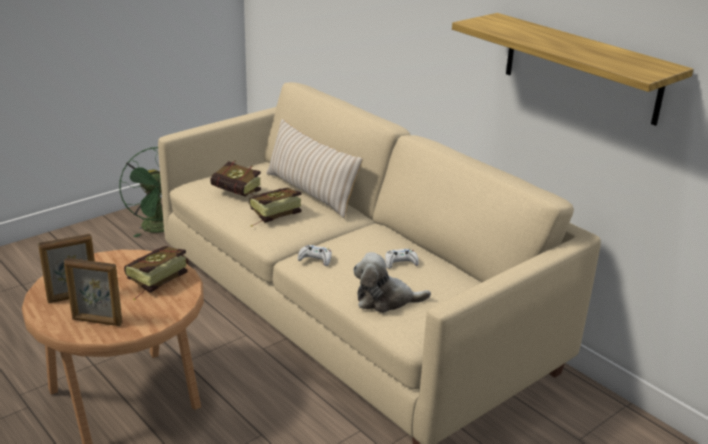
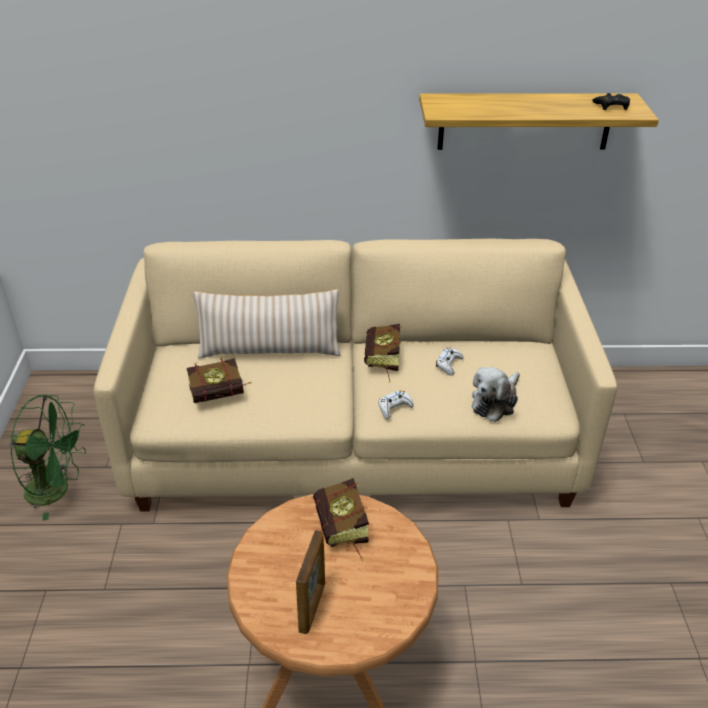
camera: 50 degrees left, 10 degrees up
(97, 321) = (378, 606): picture frame -> none
(271, 216) = (288, 396): book -> book (382, 363)
(633, 64) = (612, 106): none -> black game controller

